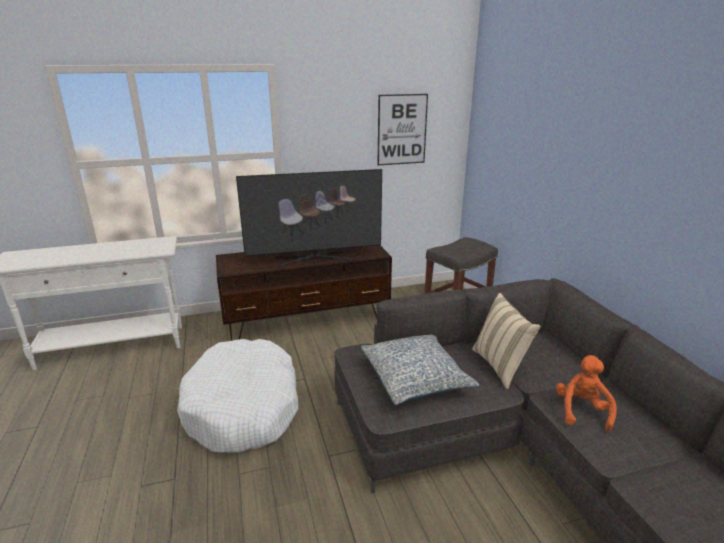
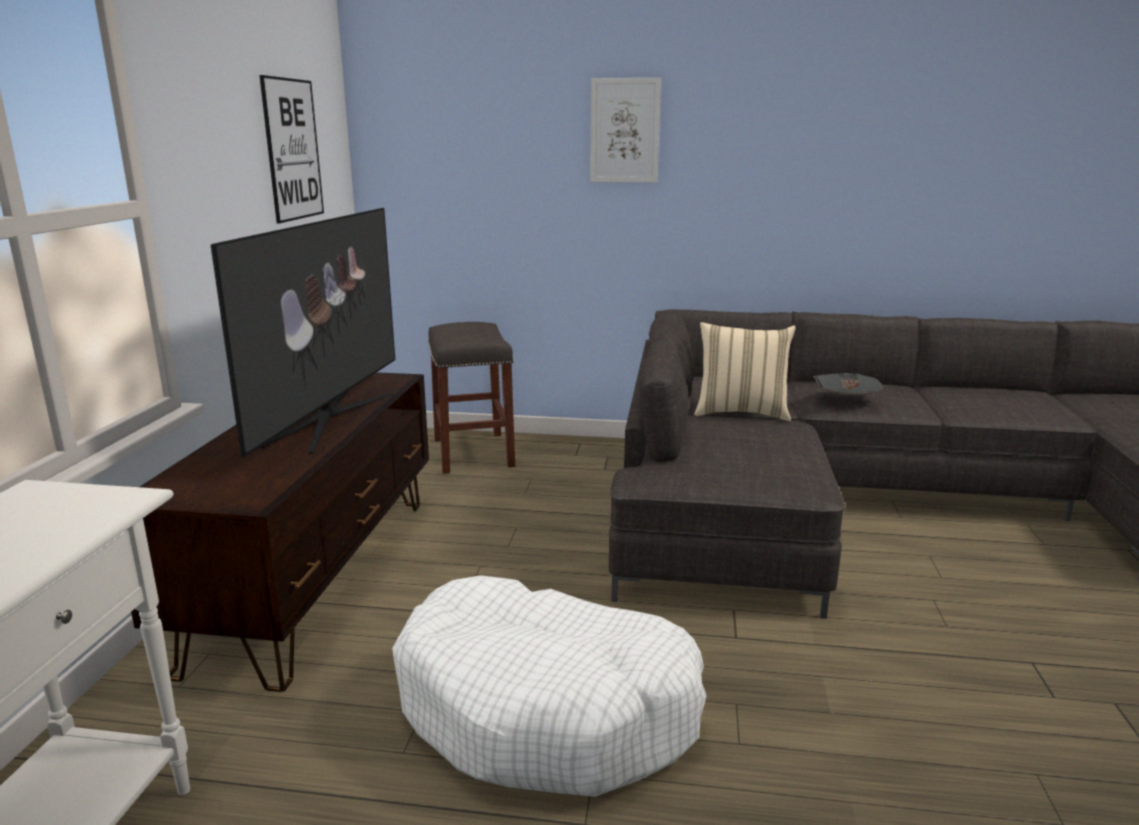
camera: 65 degrees left, 5 degrees down
(415, 378) = (745, 455): pillow -> none
(575, 143) = (624, 131): none -> picture
(581, 411) = (846, 402): orange plush toy -> newspaper

